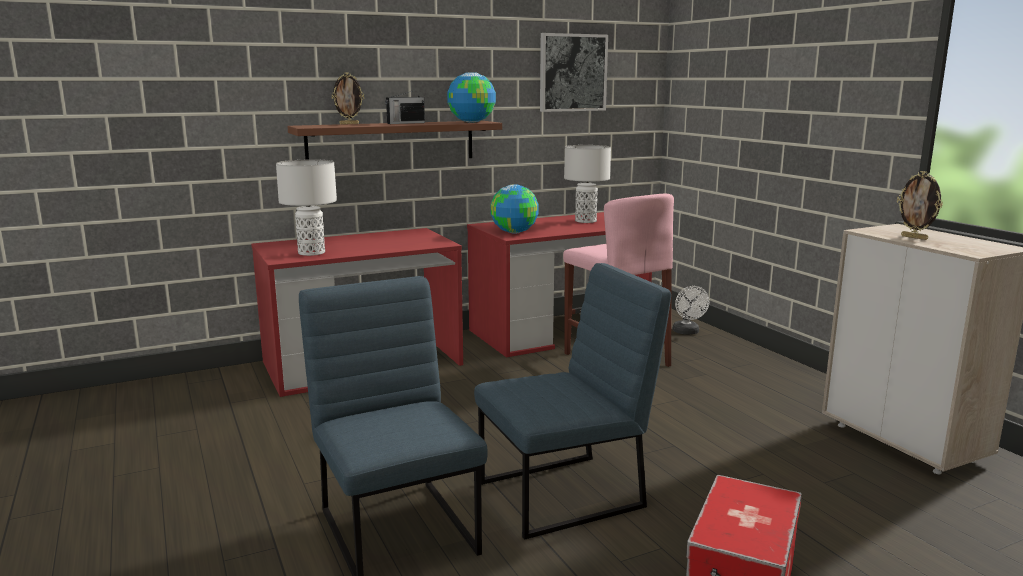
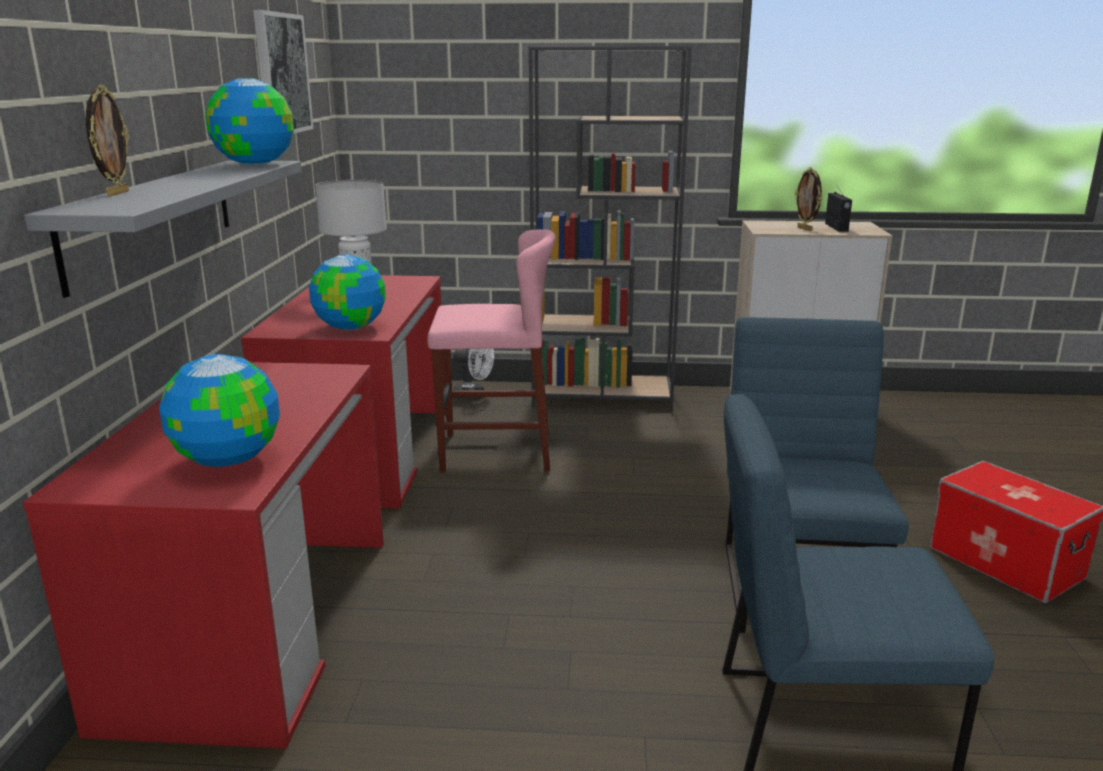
camera: 60 degrees left, 5 degrees up
(311, 252) = (226, 460): white table lamp -> globe
(391, 142) = (153, 219): brown shelf -> grey shelf
(405, 123) = (189, 179): radio -> radio (836, 227)
(769, 366) = (603, 397): none -> bookcase
(914, 237) = (805, 229): picture frame -> picture frame turned 75 degrees clockwise

